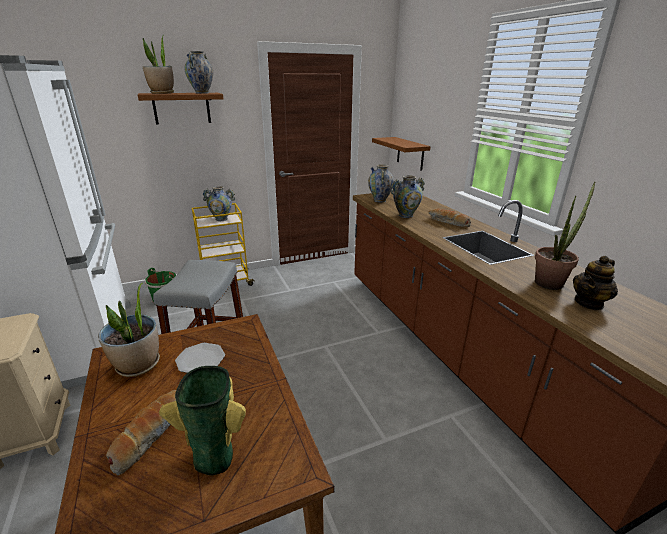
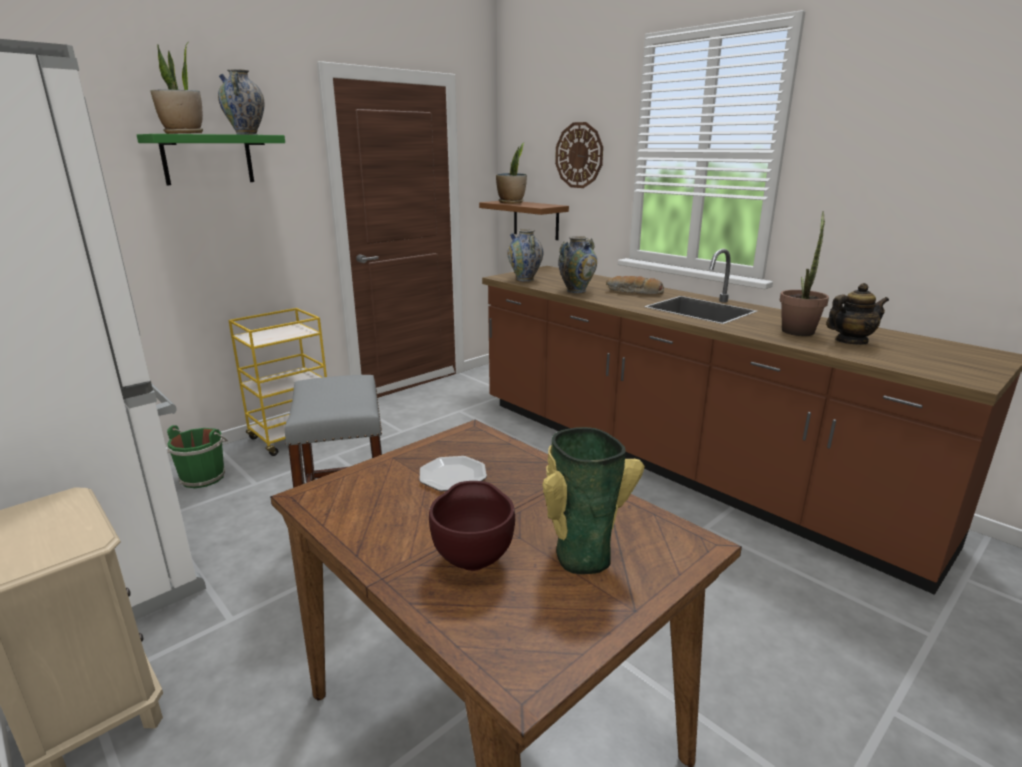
camera: 20 degrees left, 5 degrees down
(138, 365) = (369, 498): potted plant -> potted plant (511, 202)
(149, 434) = (473, 558): bread -> brown bowl
(181, 108) = (208, 159): brown shelf -> green shelf
(221, 219) = (283, 332): vase -> none
(440, 109) = (579, 155): none -> wall clock
(589, 303) = (850, 341): teapot -> teapot turned 135 degrees counterclockwise

